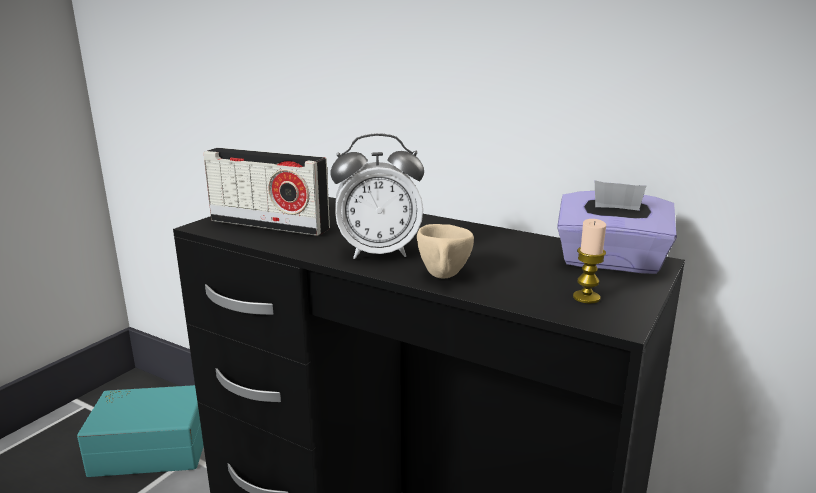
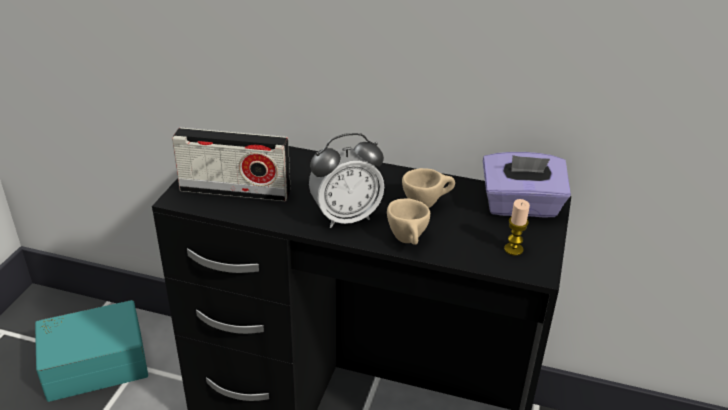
camera: 15 degrees left, 15 degrees up
(485, 250) = (426, 203): none -> beige cup

